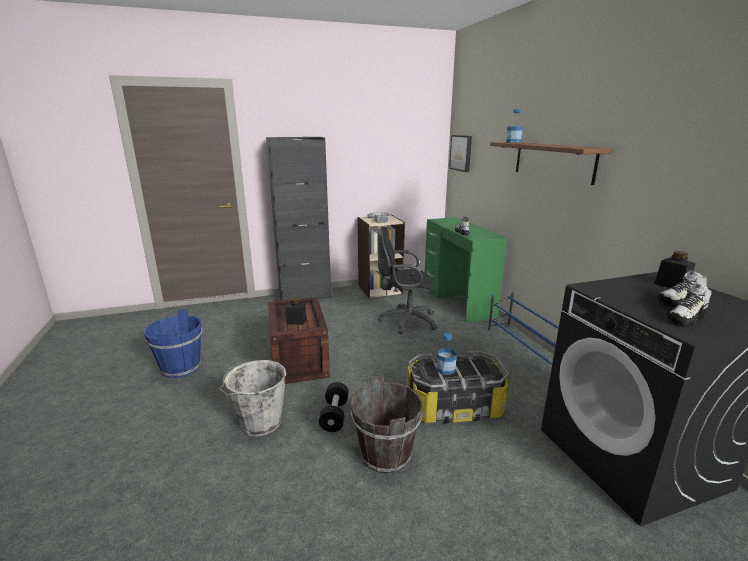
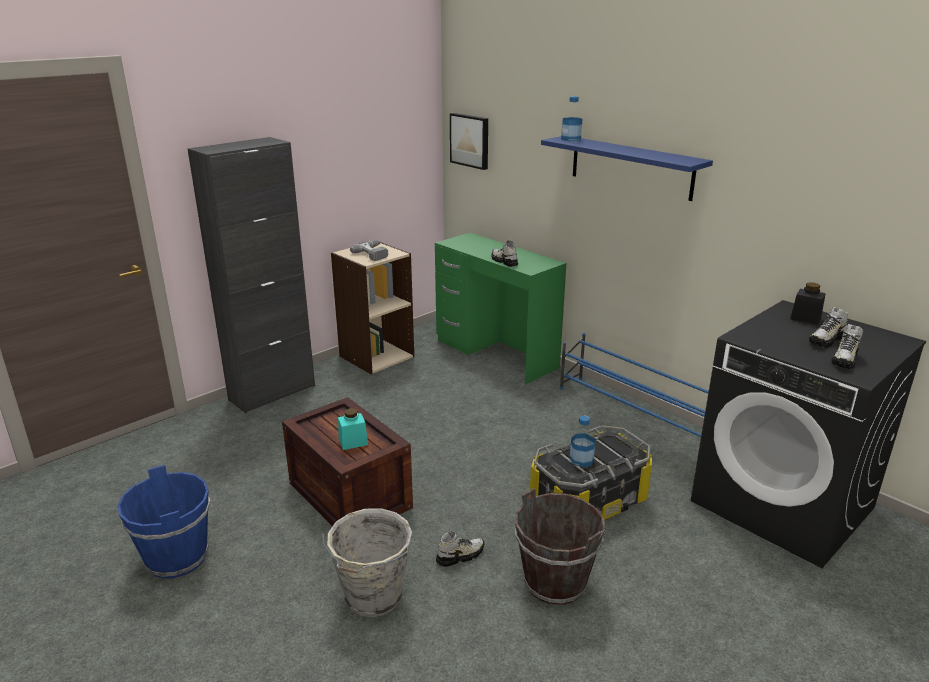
camera: 25 degrees left, 5 degrees up
(296, 321) = (353, 442): black jar -> turquoise jar
(334, 415) = (460, 556): black dumbbell -> shoe
(404, 321) = (448, 400): black office chair -> none
(553, 161) = (631, 167): brown shelf -> blue shelf

